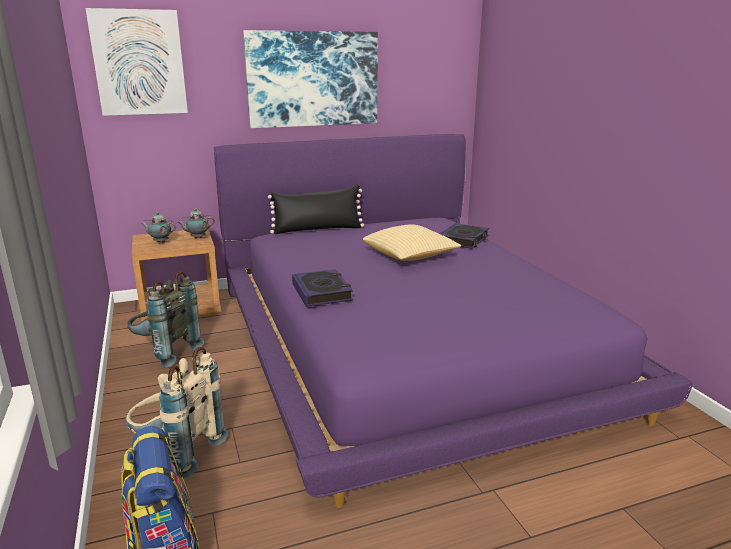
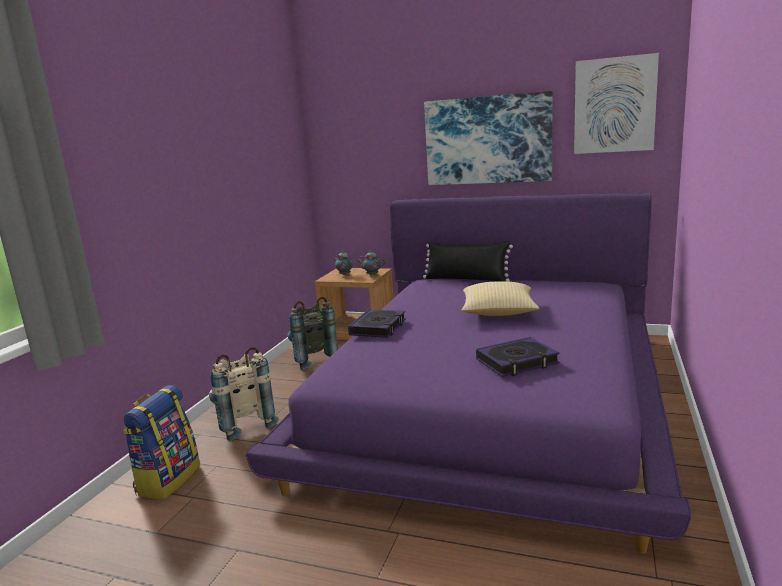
camera: 40 degrees right, 5 degrees down
(139, 63) = (347, 134): picture -> picture (614, 105)
(463, 240) = (580, 306): book -> book (517, 362)

